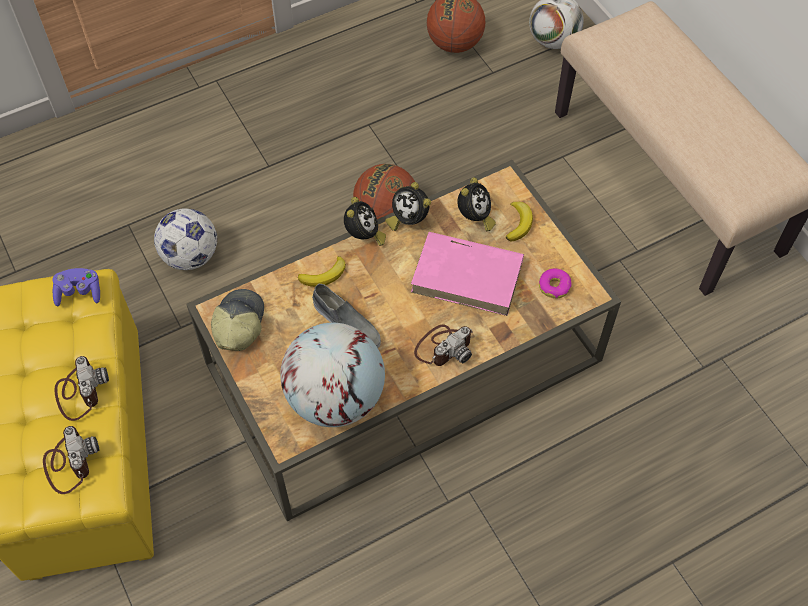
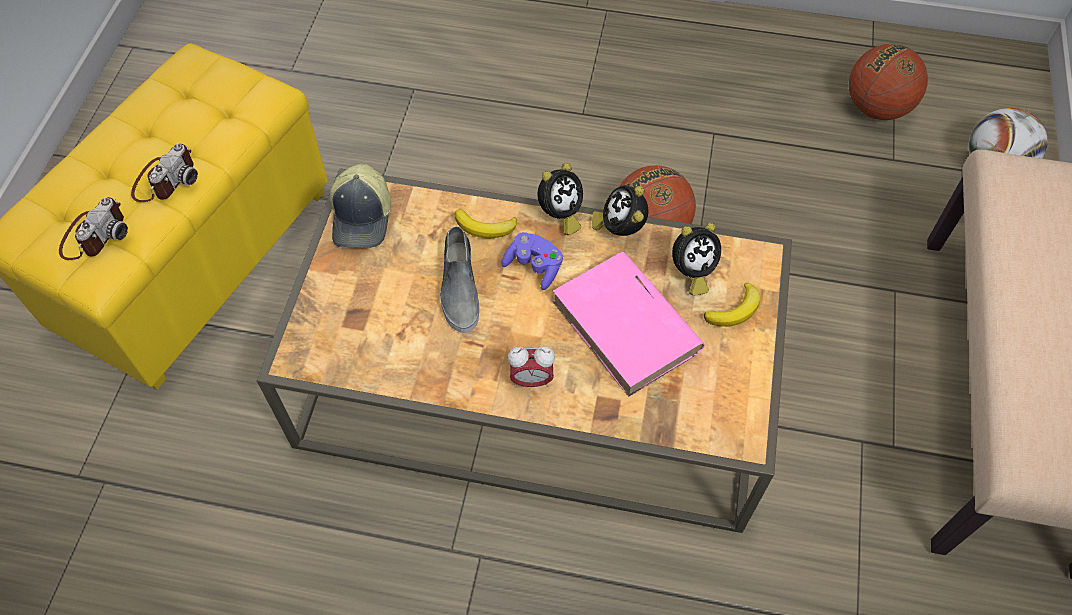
camera: 40 degrees right, 0 degrees up
(79, 293) = (251, 94): purple game controller -> purple game controller (534, 267)
(190, 256) = (439, 149): football -> none
(238, 324) = (363, 217): cap -> cap turned 135 degrees clockwise
(335, 398) = (379, 351): globe -> none
(443, 347) = (531, 380): camera -> alarm clock
(554, 286) = (711, 403): donut -> none

